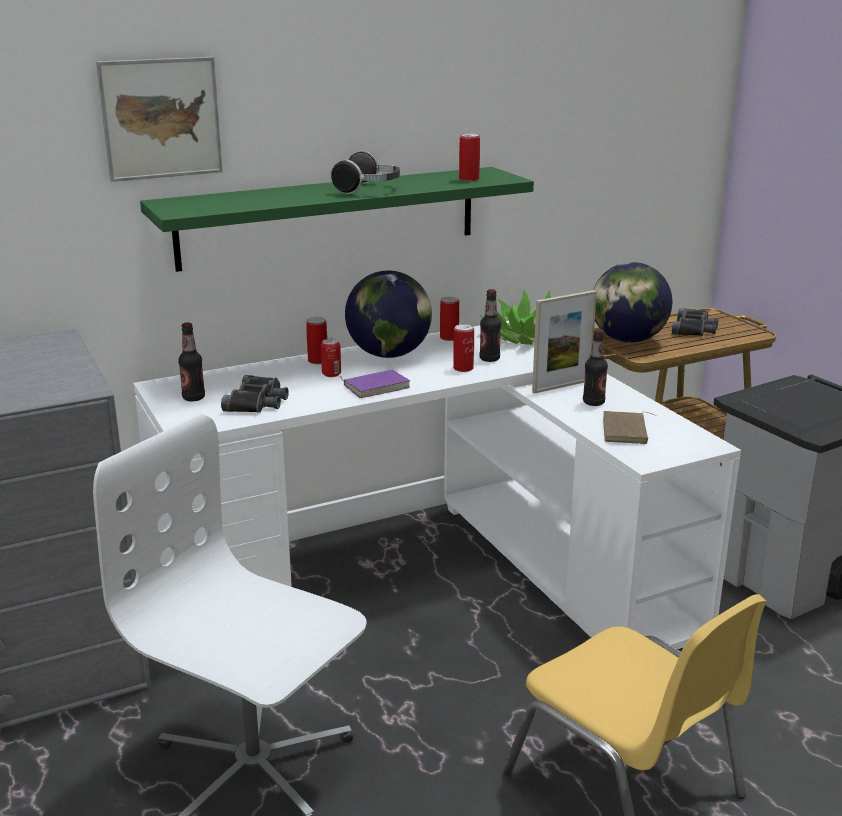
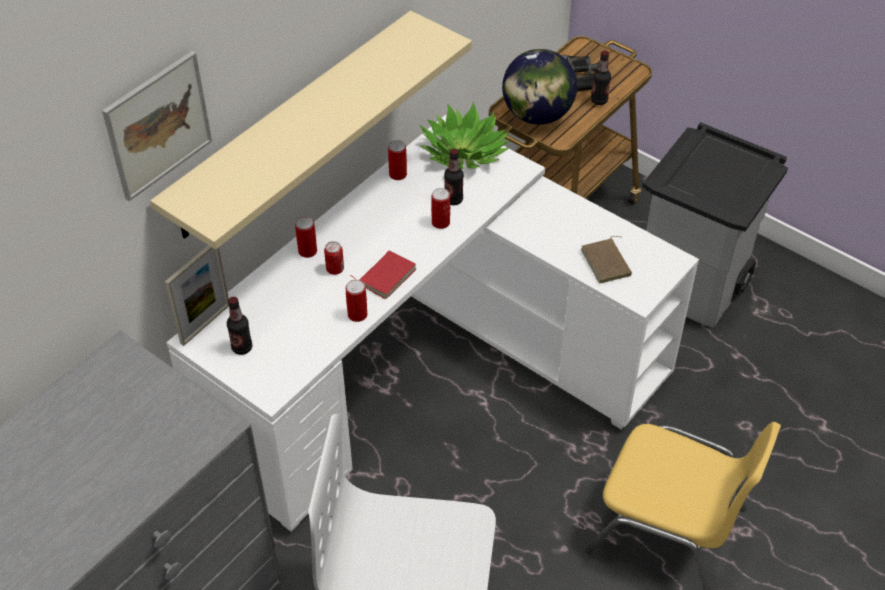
camera: 25 degrees left, 25 degrees up
(257, 402) = (302, 334): black binoculars -> none
(330, 217) = (293, 124): green shelf -> beige shelf
(369, 189) = (342, 107): headphones -> none
(376, 386) = (386, 276): purple book -> red book
(389, 354) = (364, 220): globe -> none
(469, 179) = (414, 54): can -> can (357, 314)
(561, 386) = (524, 212): picture frame -> picture frame (205, 324)
(593, 402) = (562, 229): bottle -> bottle (599, 100)

